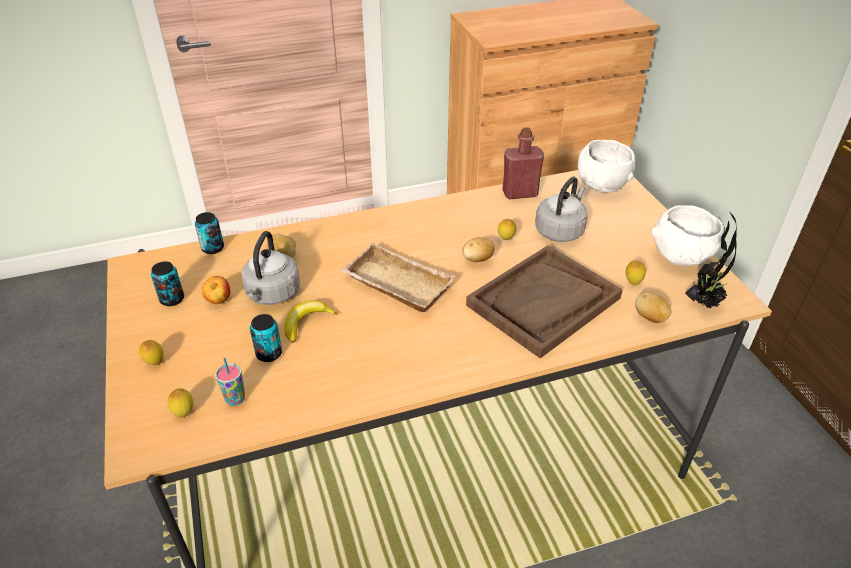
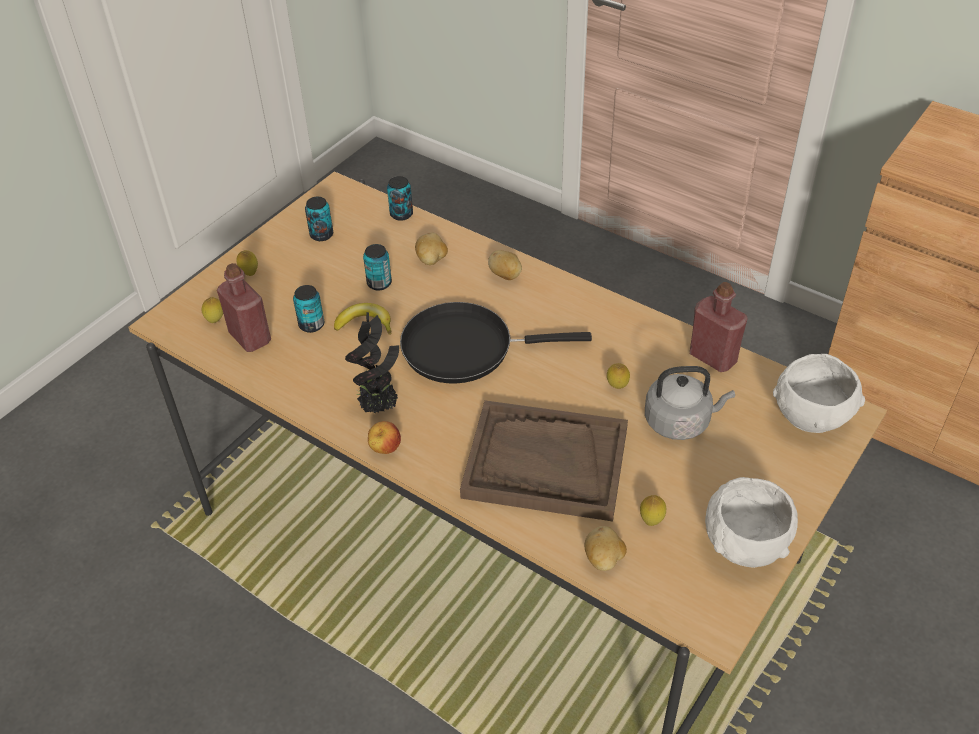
camera: 55 degrees right, 5 degrees up
(219, 301) = (343, 260): apple -> apple (385, 449)
(235, 399) = (250, 337): cup -> red bottle
(272, 295) = (379, 283): grey kettle -> can
(395, 285) = (465, 348): beige tray -> black frying pan
(477, 260) = (561, 383): potato -> potato (505, 276)
(704, 302) = (680, 598): potted plant -> potted plant (380, 407)

